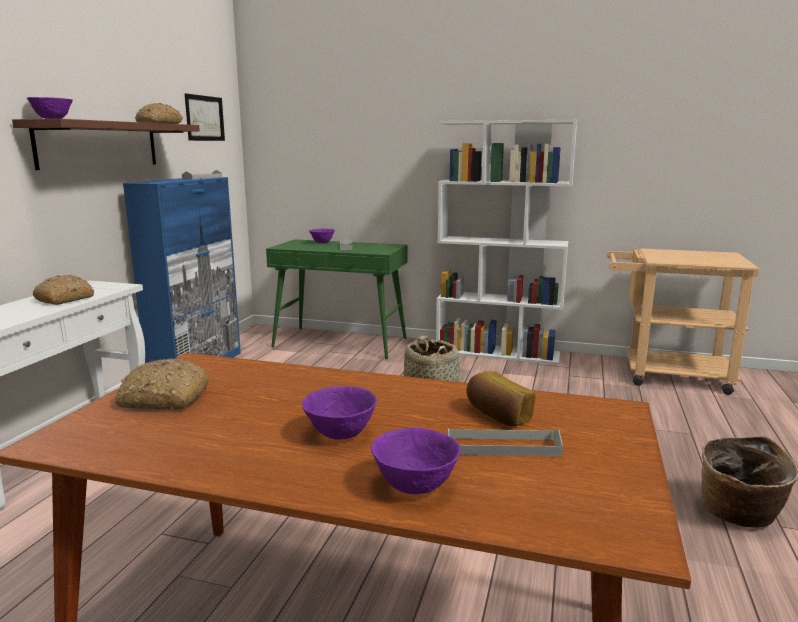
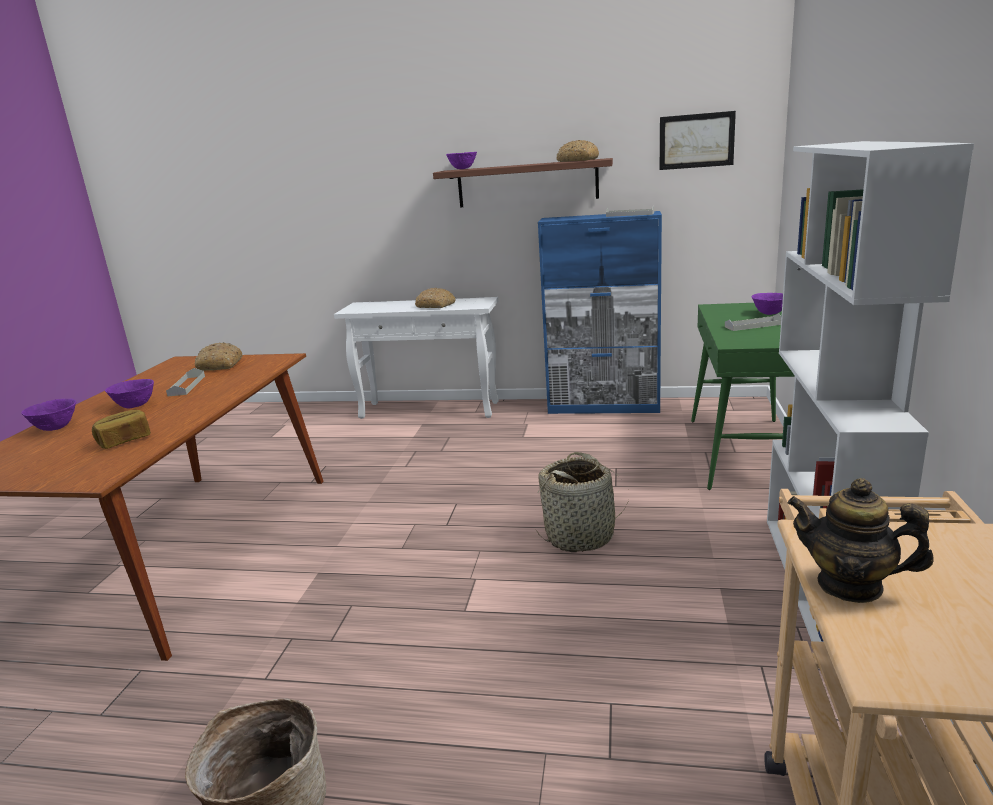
camera: 85 degrees right, 5 degrees up
(502, 446) = (78, 444): grey tray -> grey tray (187, 386)
(694, 261) = (850, 585): none -> teapot

